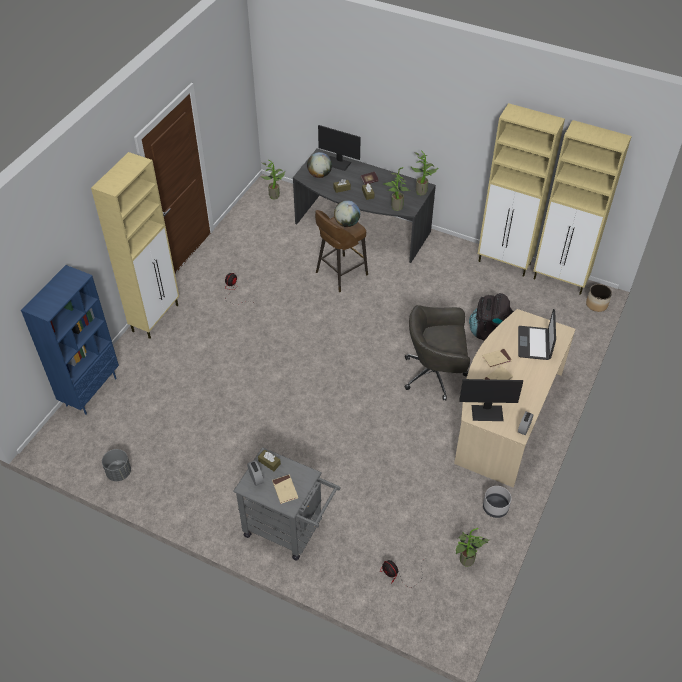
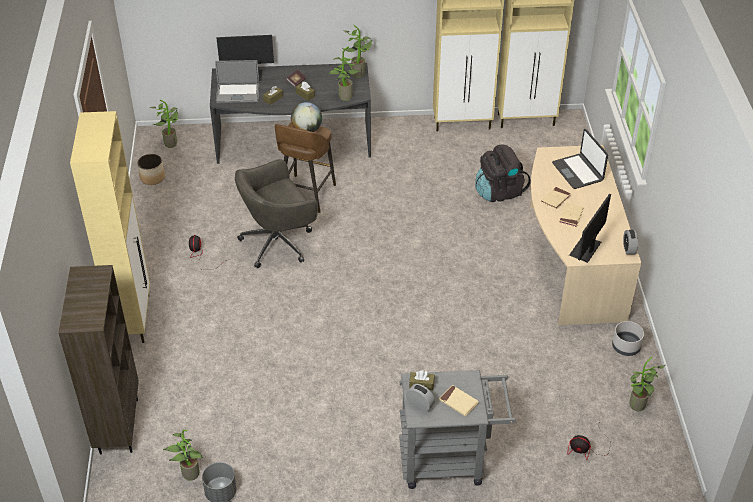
camera: 30 degrees left, 5 degrees down
(91, 391) = (118, 425): blue bookcase -> brown bookcase
(108, 449) = (188, 475): none -> potted plant
(319, 175) = (237, 93): globe -> laptop
(435, 374) = (477, 251): grey office chair -> grey office chair (279, 242)
(487, 412) = (586, 249): monitor -> monitor turned 150 degrees clockwise
(597, 304) = (575, 129): planter -> planter (152, 177)

